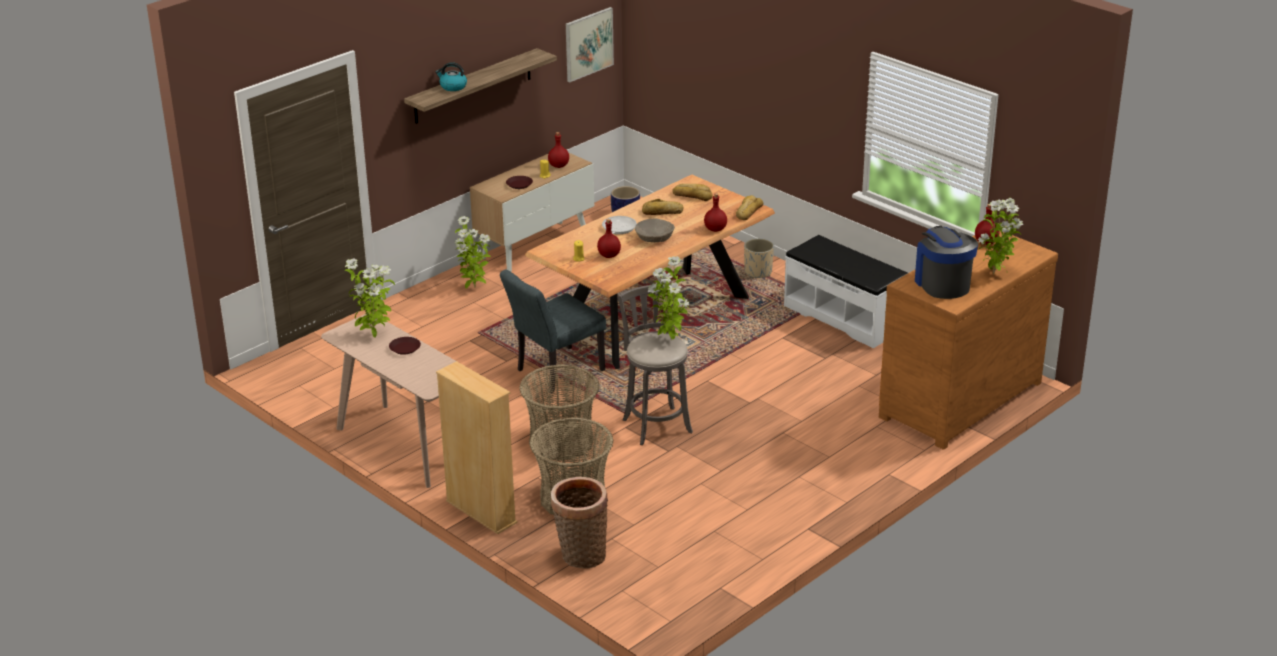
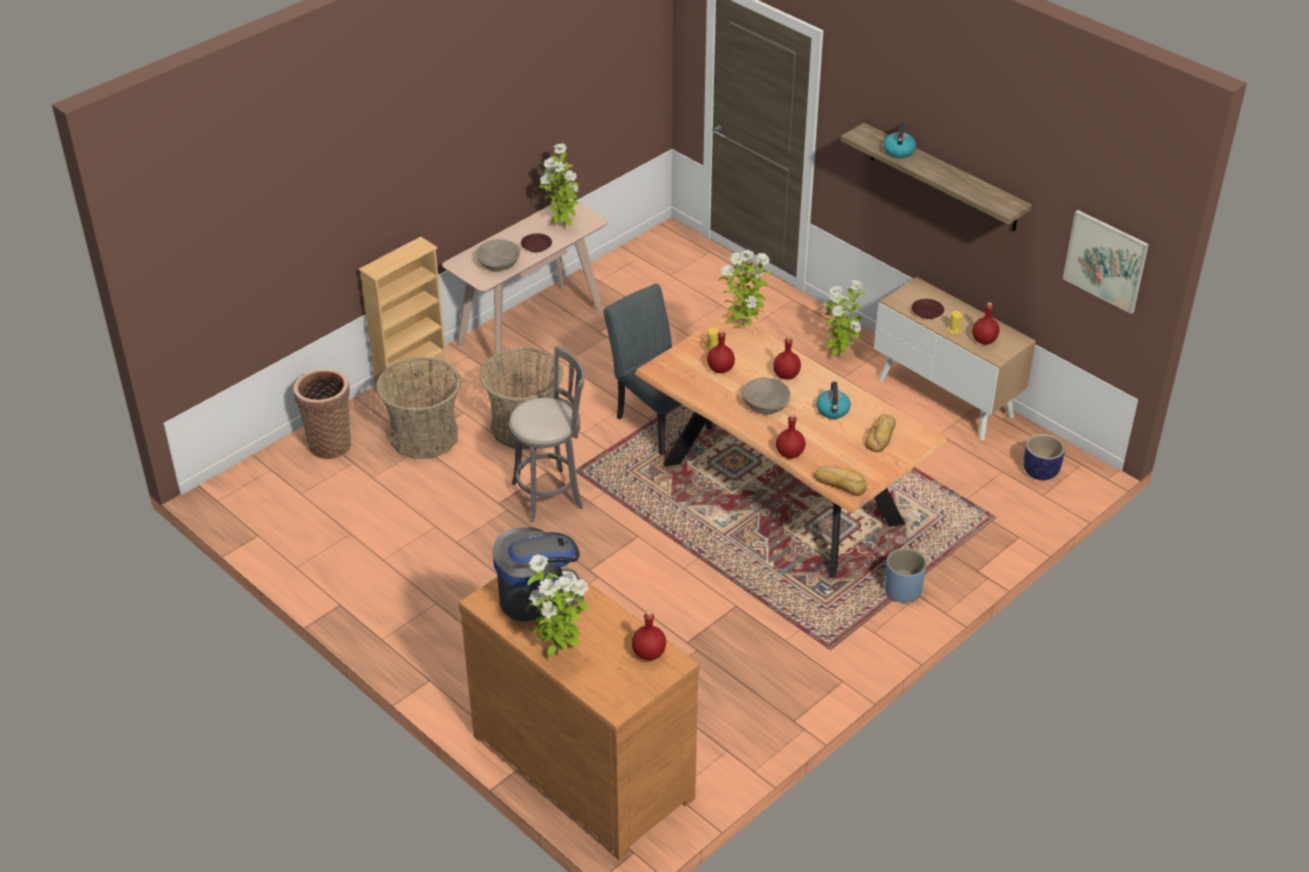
camera: 90 degrees right, 10 degrees up
(430, 367) = (499, 262): none -> beige bowl
(617, 229) = (786, 375): frying pan -> red bottle
(662, 212) = (833, 410): bread -> kettle
(669, 340) = (551, 424): potted plant -> potted plant (743, 328)
(758, 272) = (902, 591): beige planter -> blue planter
(844, 317) = (789, 668): white bench -> none

